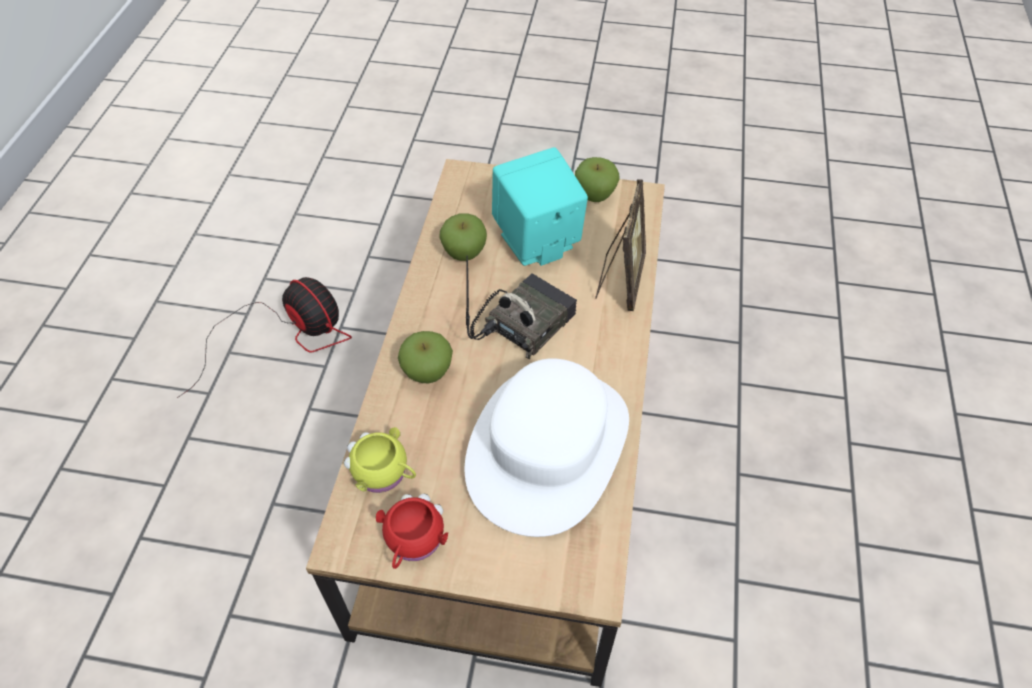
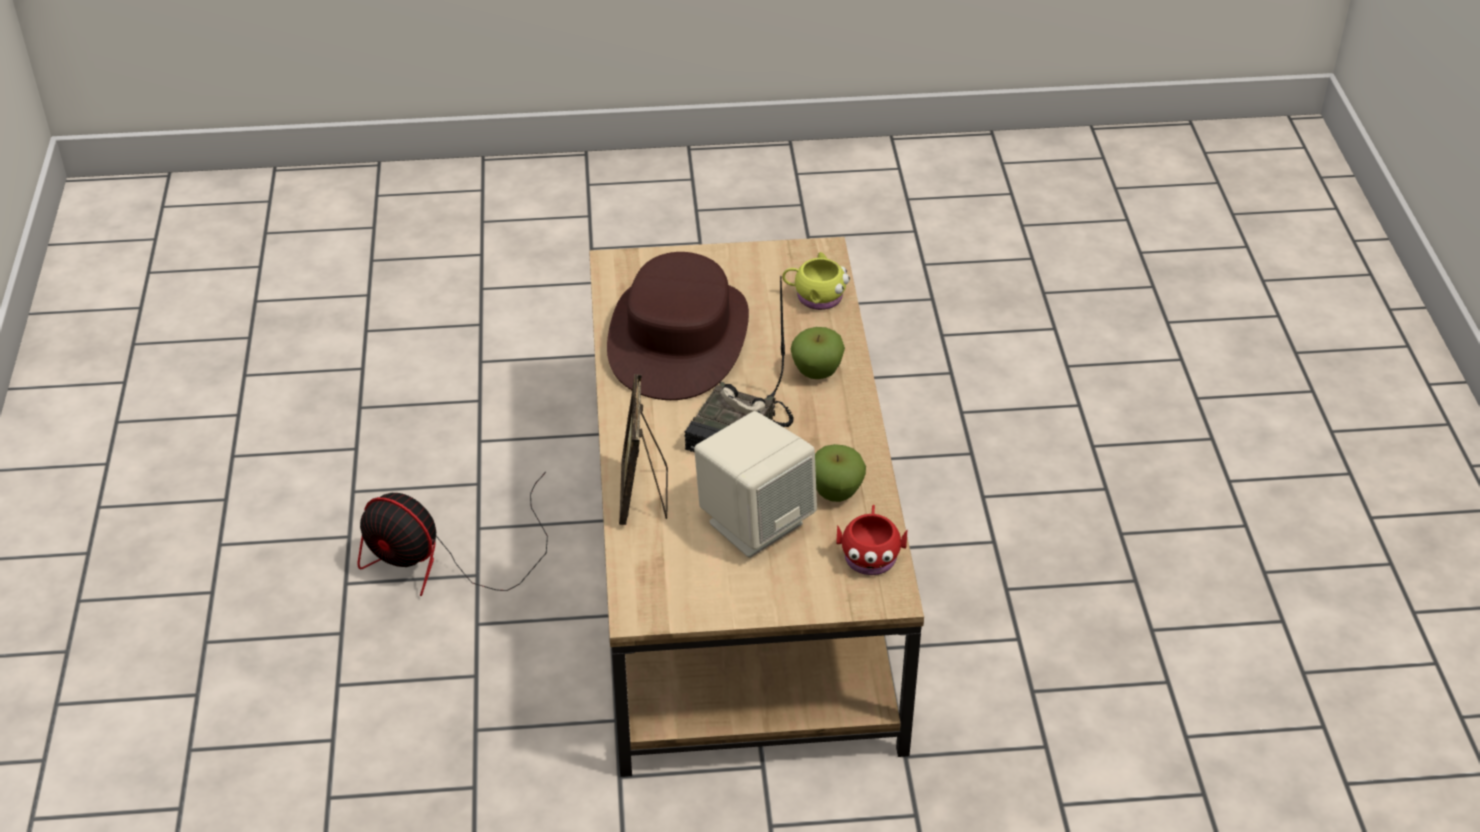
camera: 165 degrees right, 10 degrees down
(286, 336) = (1079, 613): fan -> fan (446, 559)
(413, 542) = (768, 262): red mug -> red mug (870, 554)
(537, 242) = (755, 523): turquoise speaker -> beige speaker
(547, 447) = (679, 338): white hat -> brown hat
(595, 196) = (700, 599): apple -> none

